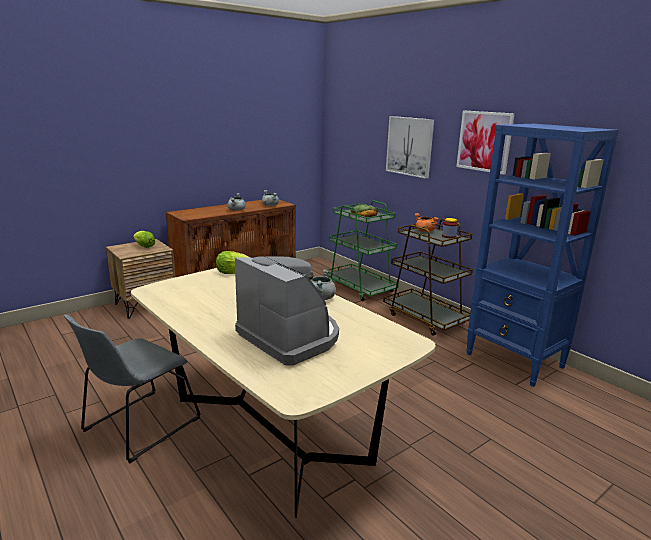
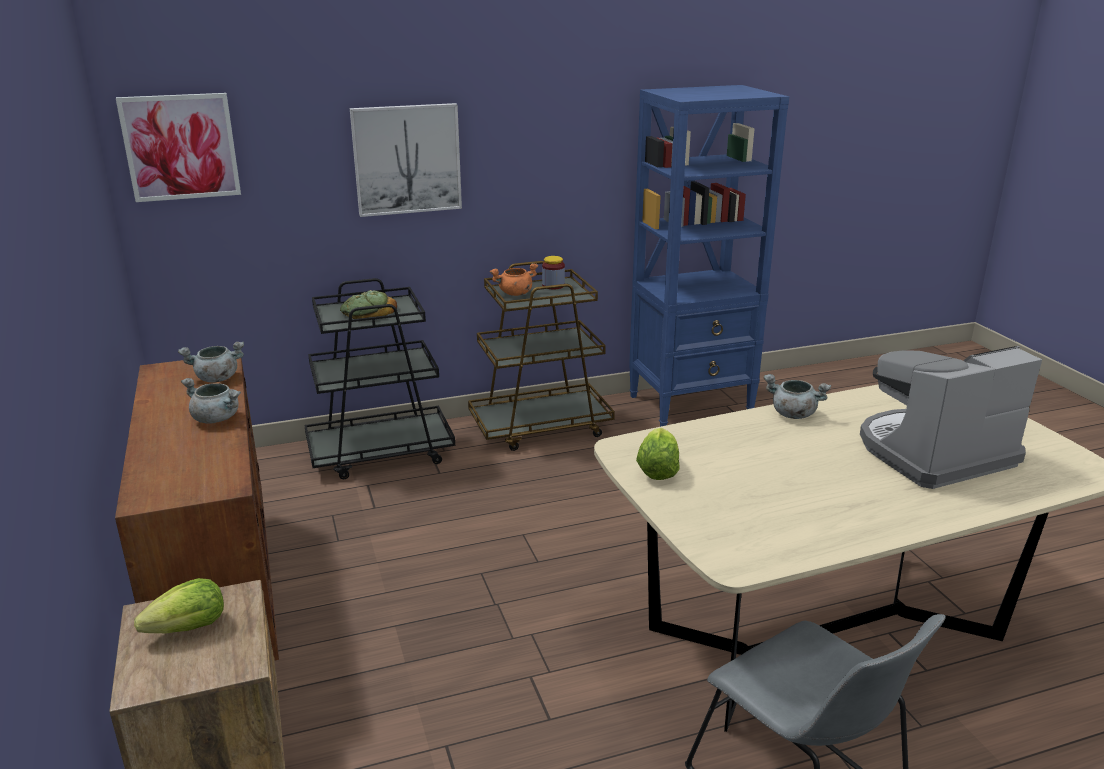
camera: 70 degrees left, 5 degrees up
(360, 288) = (381, 453): green cart -> black cart
(484, 141) = (559, 126): picture -> picture (180, 147)

